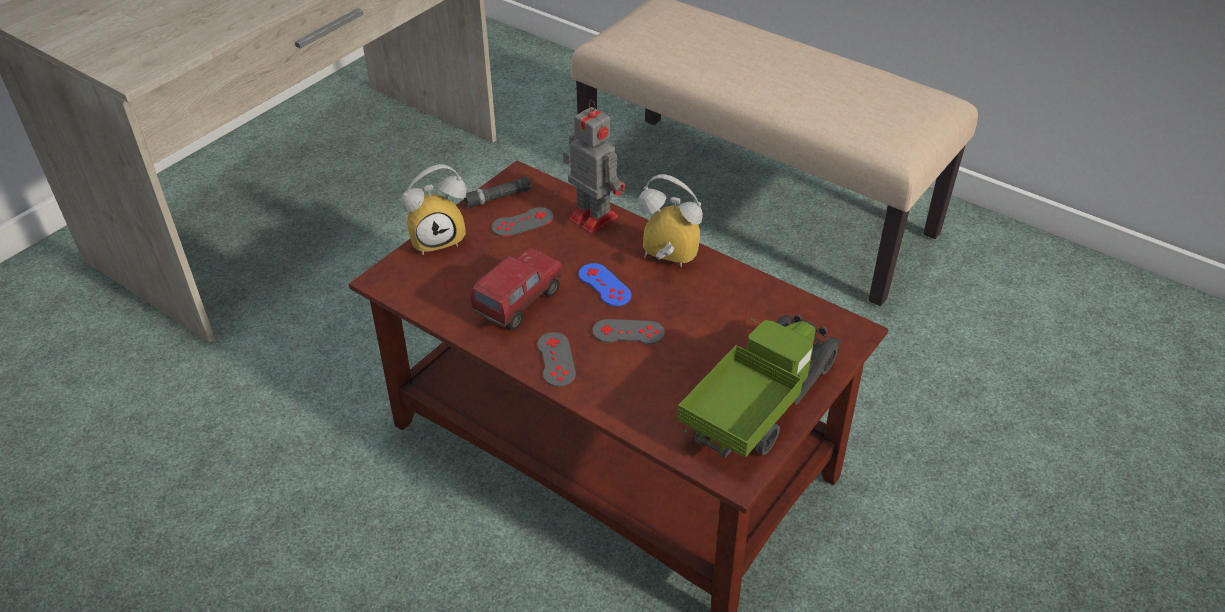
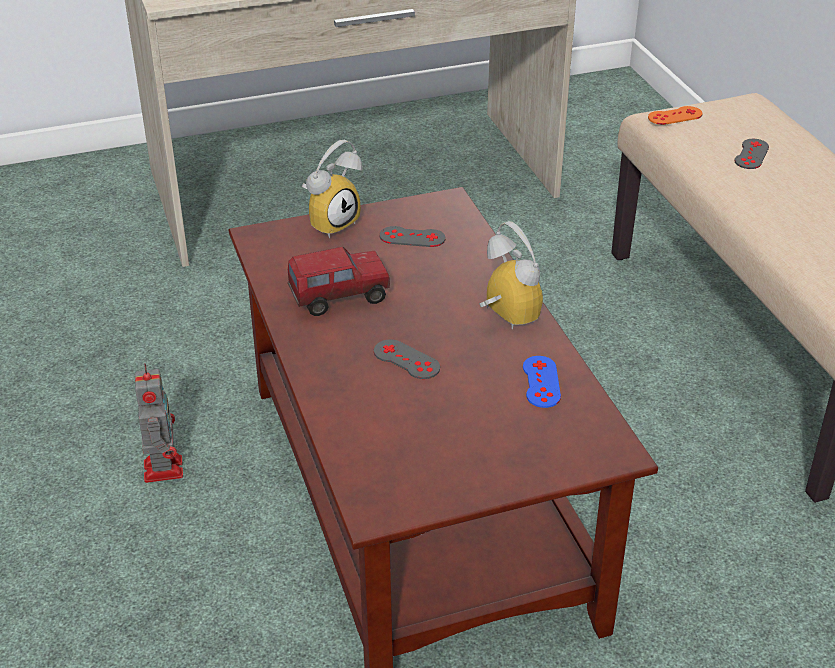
camera: 35 degrees right, 5 degrees down
(438, 238) = (331, 222): alarm clock -> alarm clock turned 60 degrees counterclockwise
(497, 197) = (412, 210): black flashlight -> none
(556, 359) = (323, 353): grey game controller -> grey game controller (751, 154)
(591, 217) = (476, 256): toy robot -> toy robot (163, 467)
(604, 285) = (427, 314): blue game controller -> blue game controller (541, 382)
(622, 35) = (675, 116): none -> orange game controller
(759, 403) = (458, 469): toy truck -> none

